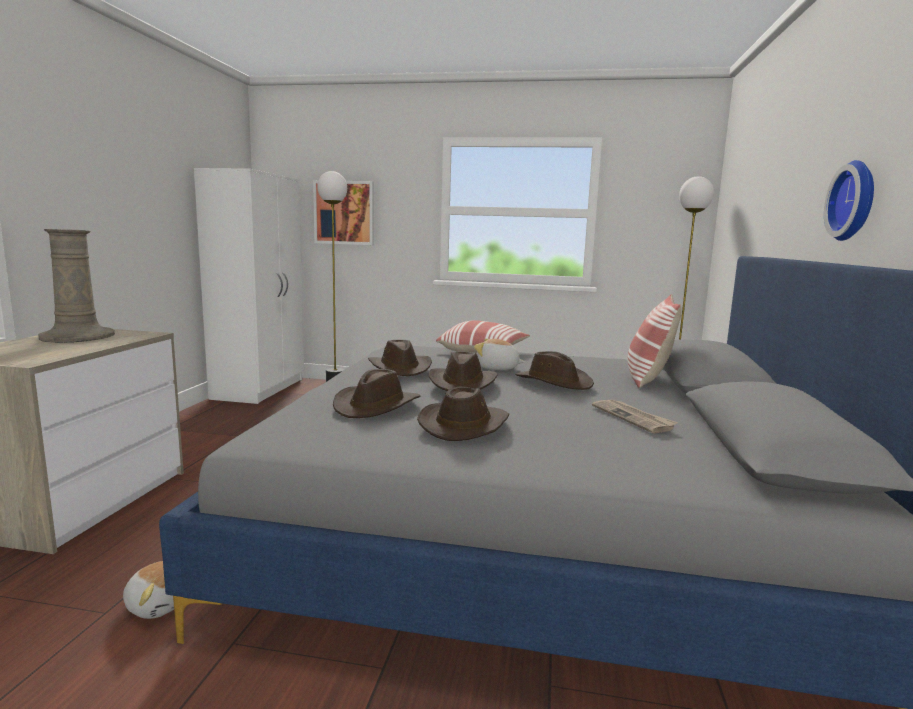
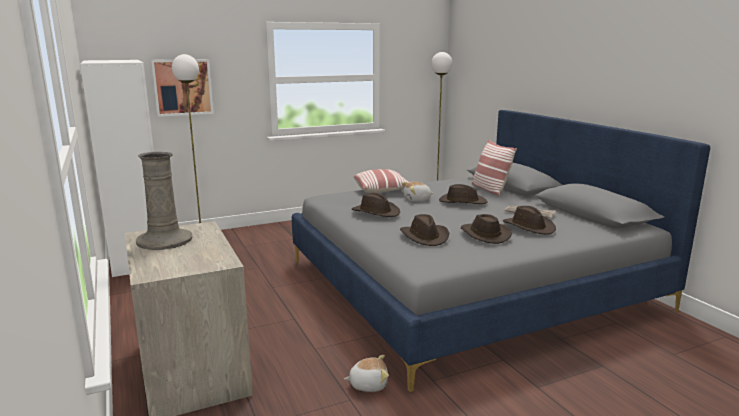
camera: 35 degrees left, 5 degrees up
(463, 383) = (430, 213): brown hat -> brown hat (529, 227)
(856, 201) = (586, 91): wall clock -> none

